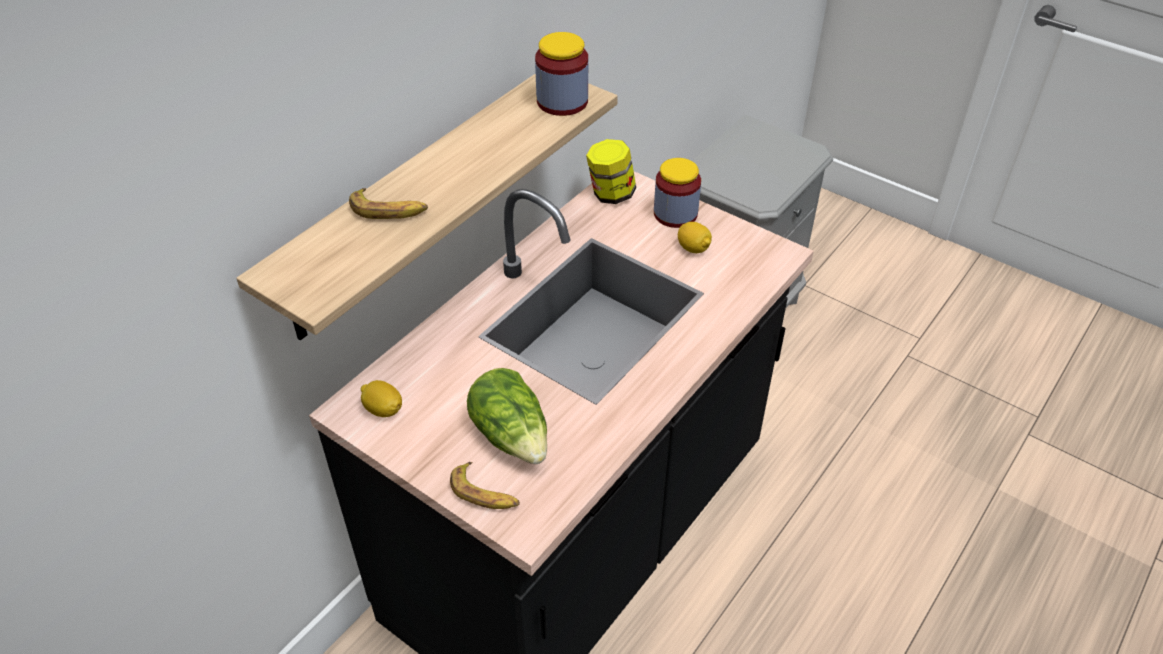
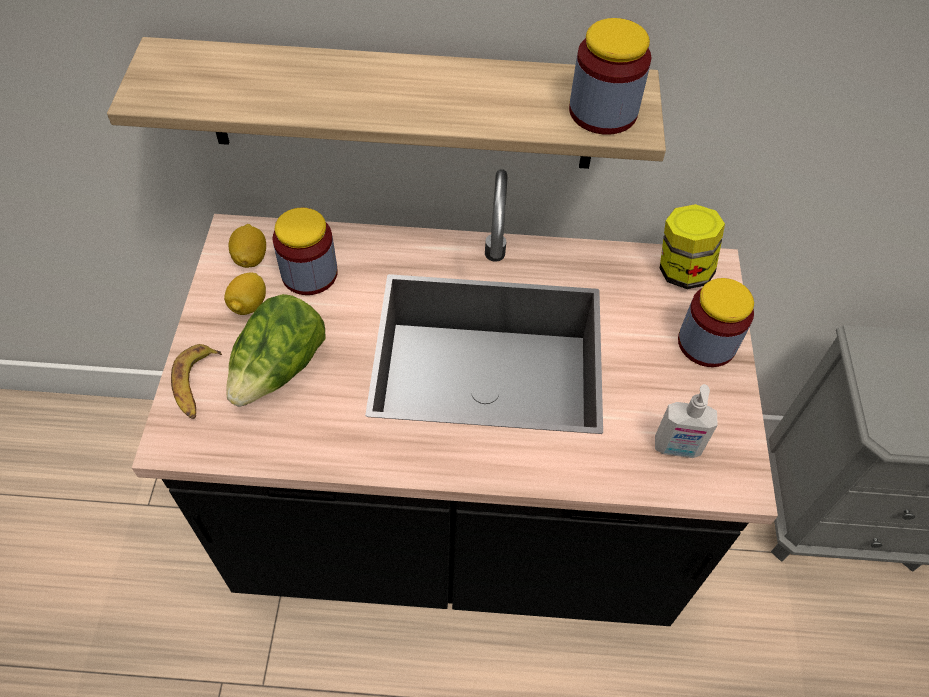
camera: 55 degrees right, 10 degrees up
(389, 210) = (304, 78): banana -> none
(435, 380) = (309, 274): none -> jar
(693, 248) = (666, 388): lemon -> lemon (248, 305)
(739, 266) = (676, 448): none -> soap dispenser

